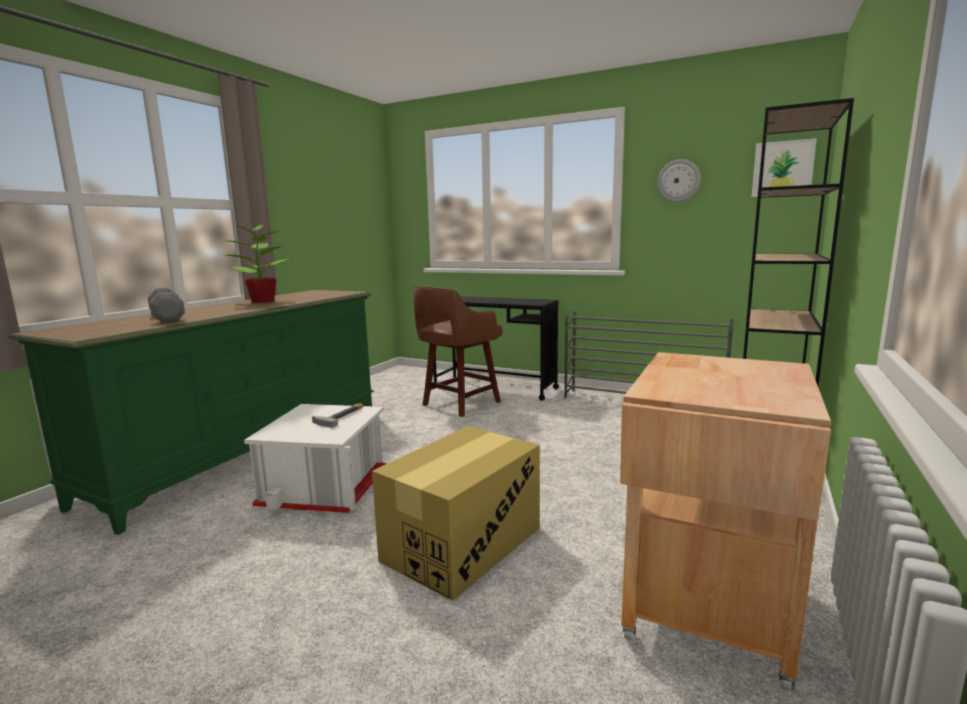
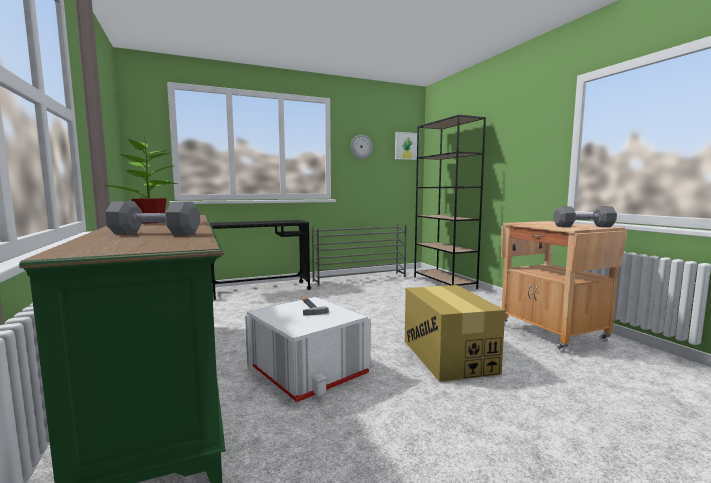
camera: 50 degrees left, 5 degrees down
(458, 404) = (264, 304): brown stool -> none
(727, 393) = (583, 226): none -> grey dumbbell

